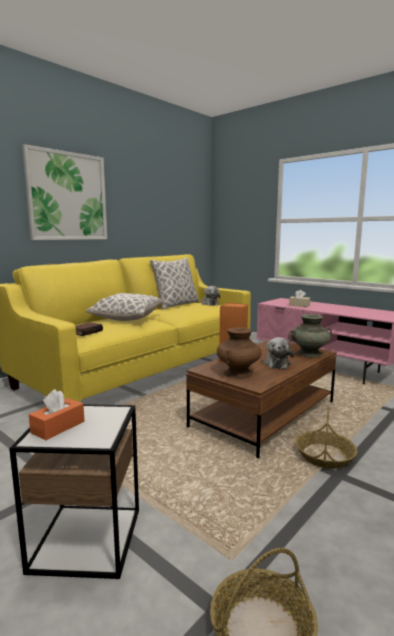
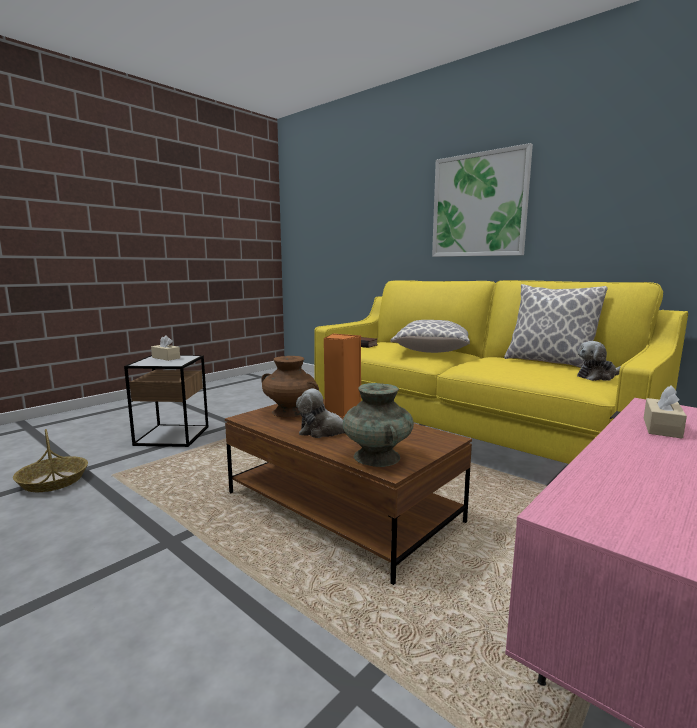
camera: 90 degrees right, 0 degrees up
(58, 427) = (166, 358): orange tissue box -> beige tissue box
(325, 456) = (213, 539): basket -> none

